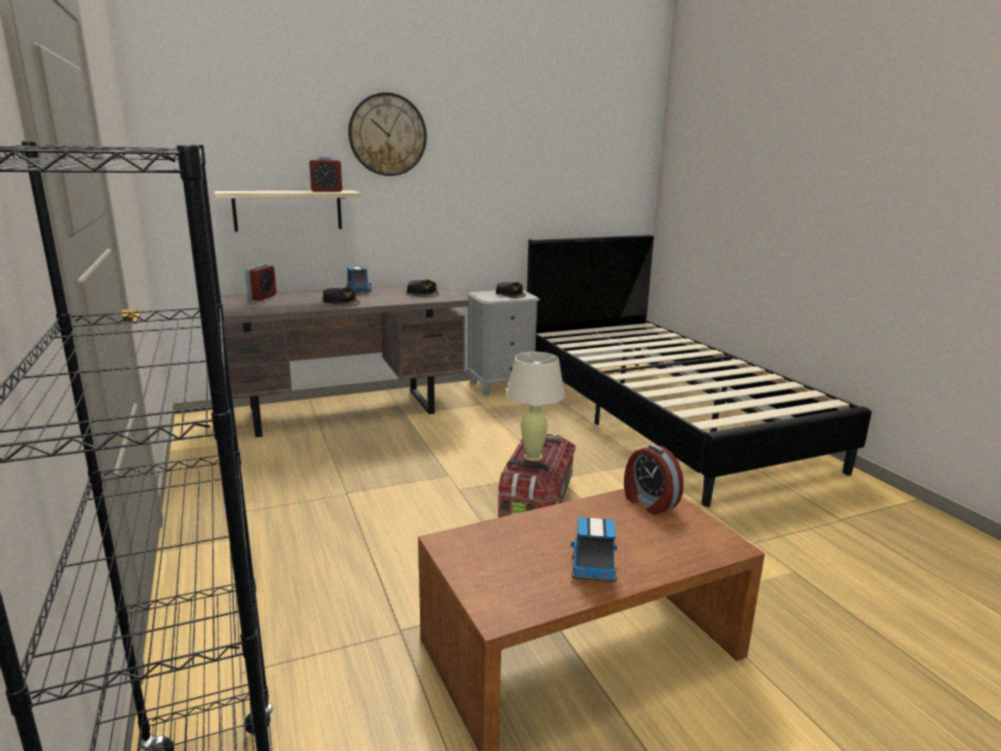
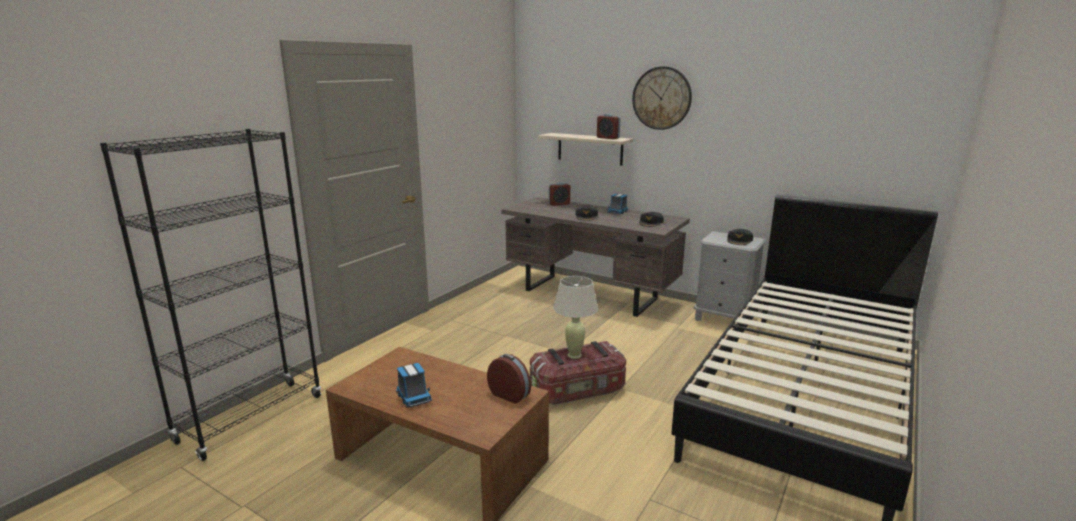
camera: 55 degrees right, 0 degrees up
(593, 566) = (413, 397): toy truck -> toy truck turned 90 degrees clockwise
(649, 503) = (510, 395): alarm clock -> alarm clock turned 105 degrees clockwise

